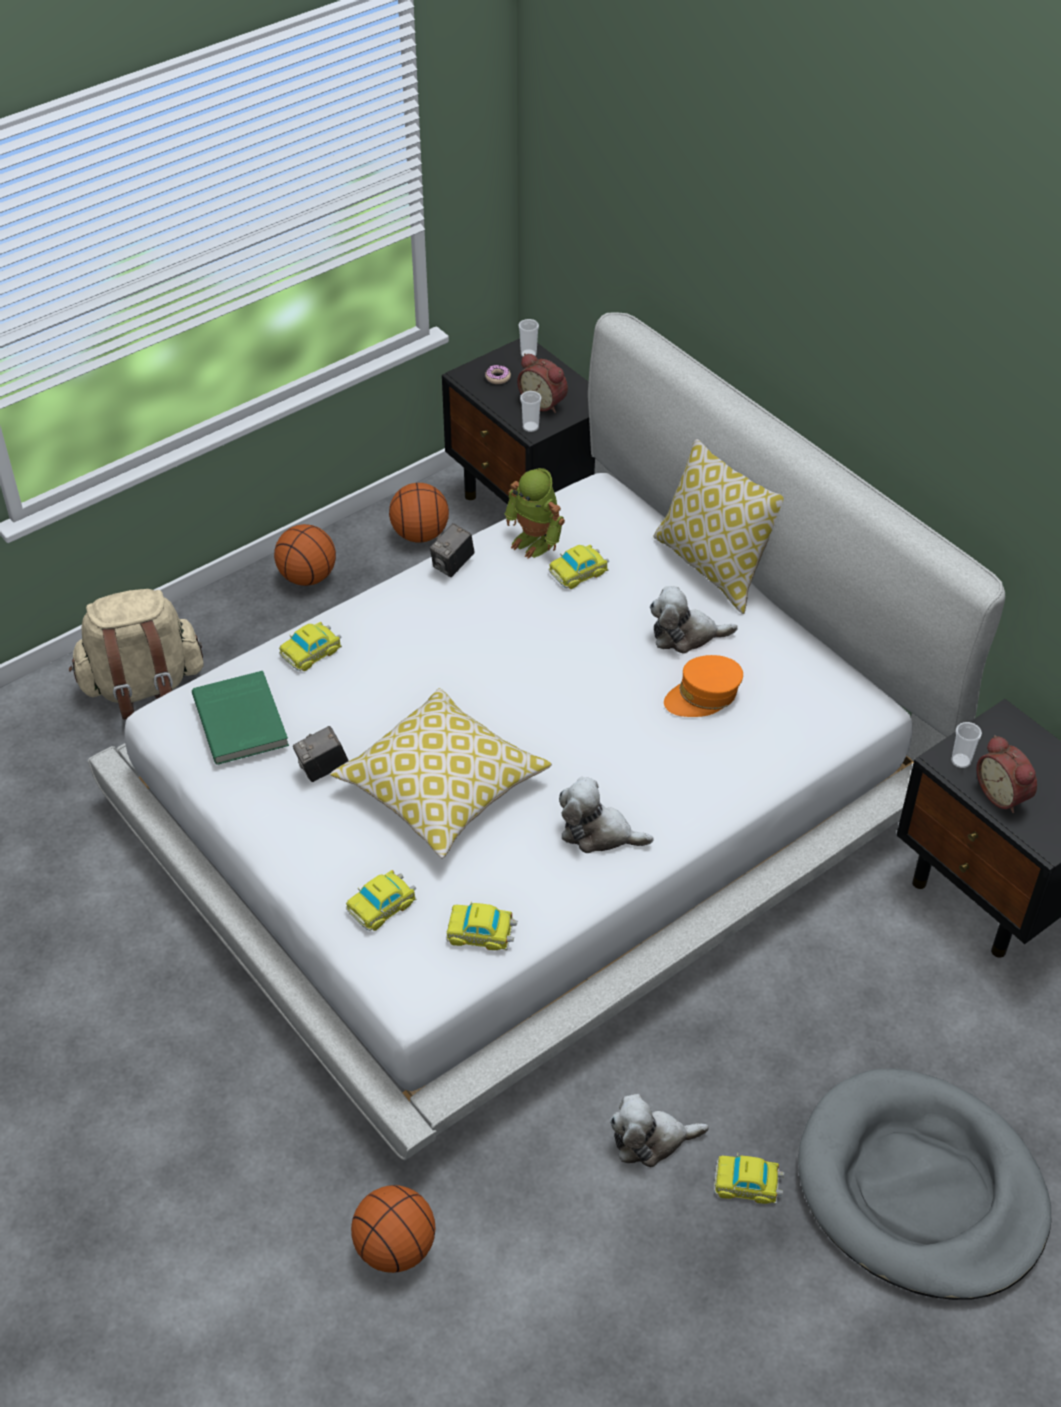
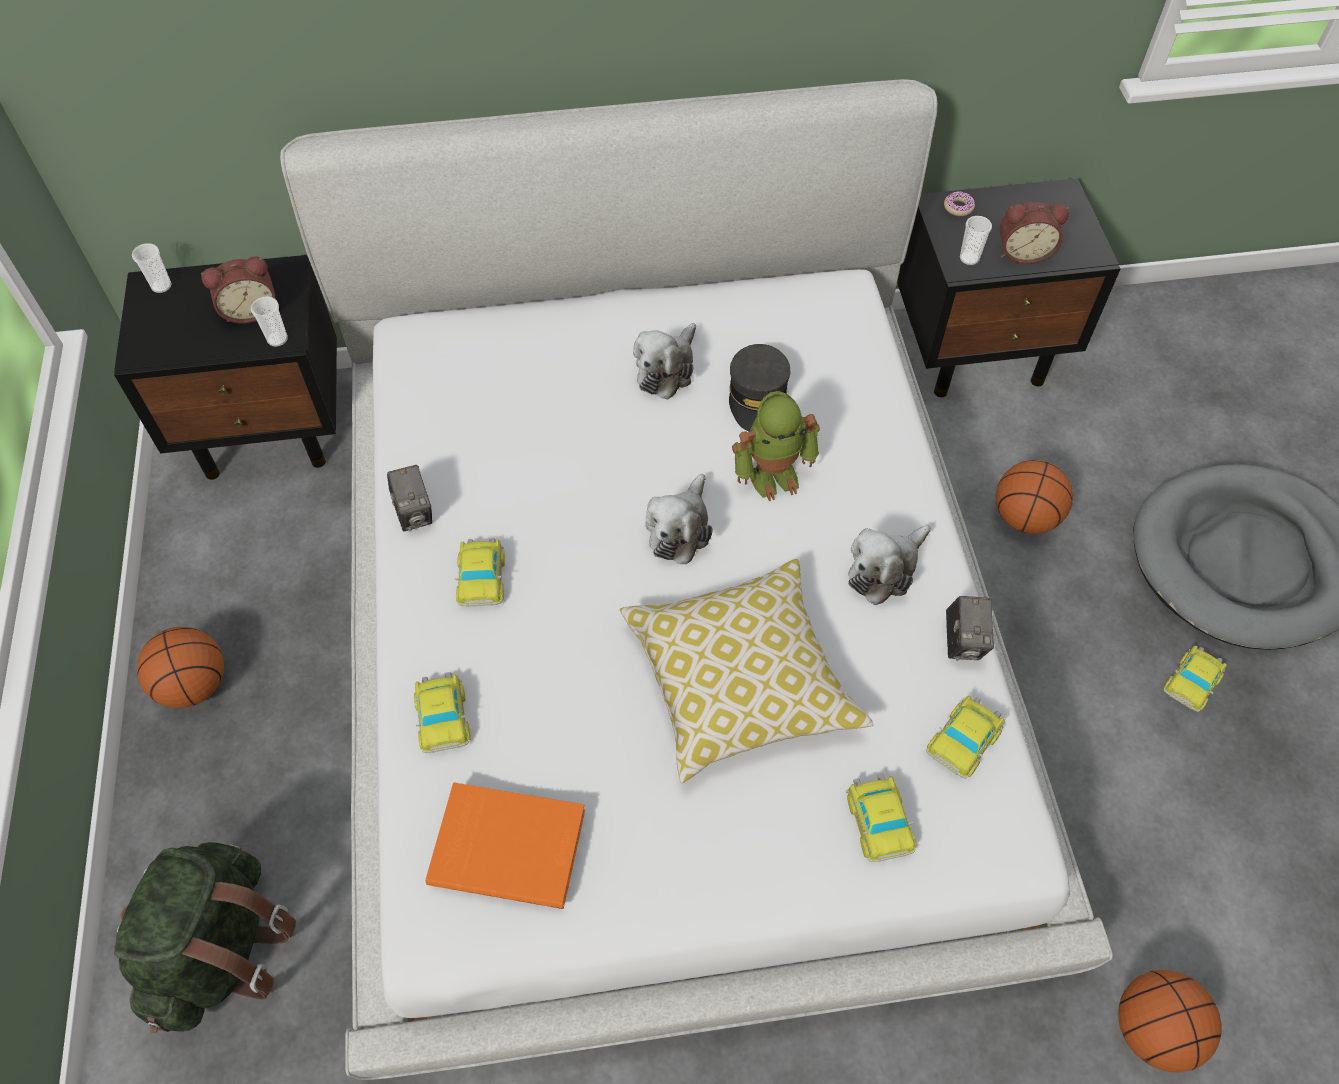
camera: 60 degrees left, 10 degrees up
(143, 687) = (220, 950): beige backpack -> green backpack
(242, 720) = (508, 844): green book -> orange book
(323, 769) = (639, 789): camera -> camera (963, 641)
(420, 534) = (226, 545): basketball -> basketball (1024, 517)
(498, 378) = (171, 329): donut -> donut (958, 207)
(535, 541) = (440, 423): toy robot -> toy robot (773, 474)
(579, 571) = (514, 408): toy car -> toy car (481, 576)
(651, 1140) = (1118, 733): plush toy -> plush toy (680, 529)
(703, 696) = (758, 396): orange cap -> grey cap
(715, 566) = (591, 301): pillow -> none

